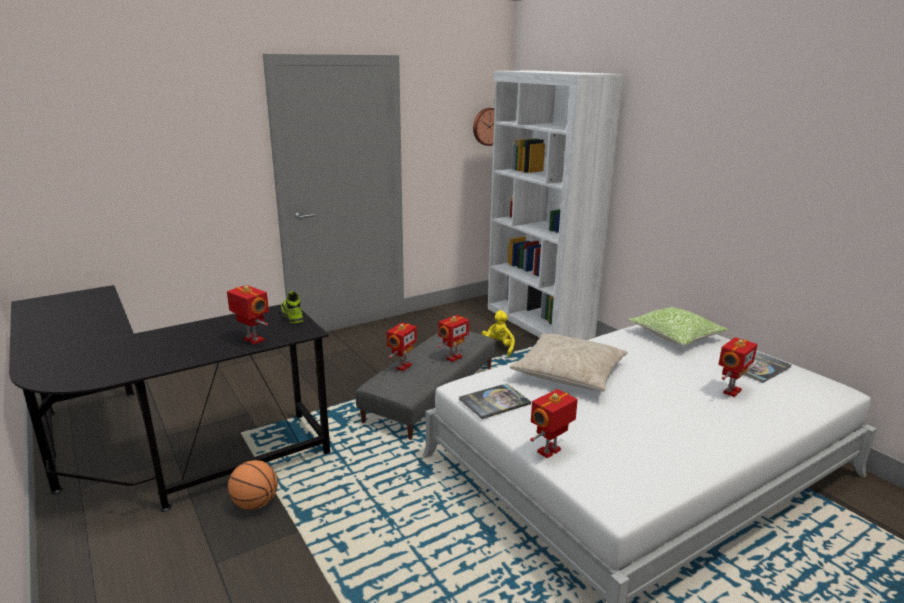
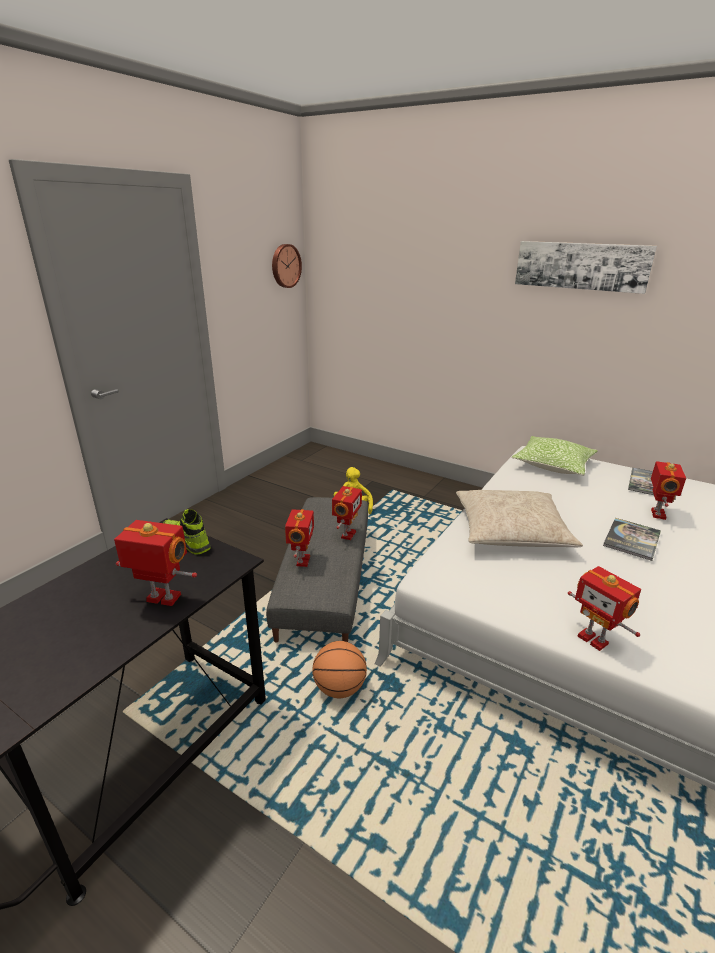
camera: 25 degrees left, 5 degrees up
(255, 503) = (216, 823): basketball -> basketball (339, 688)
(494, 402) = (478, 589): book -> book (632, 539)
(538, 322) = (369, 470): white bookcase -> none
(550, 452) = (593, 639): toy robot -> toy robot turned 60 degrees counterclockwise
(725, 141) = (581, 266): none -> picture

